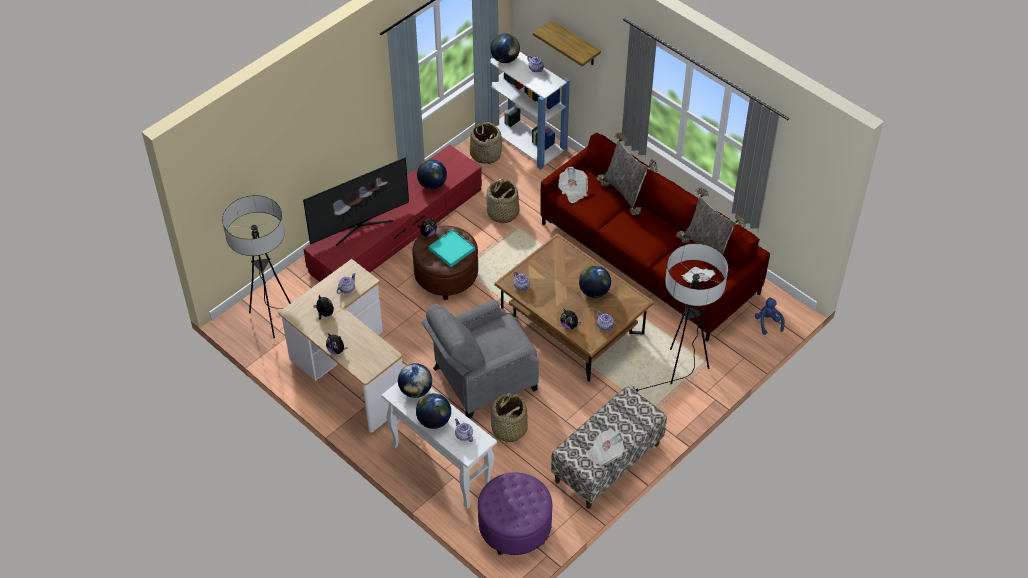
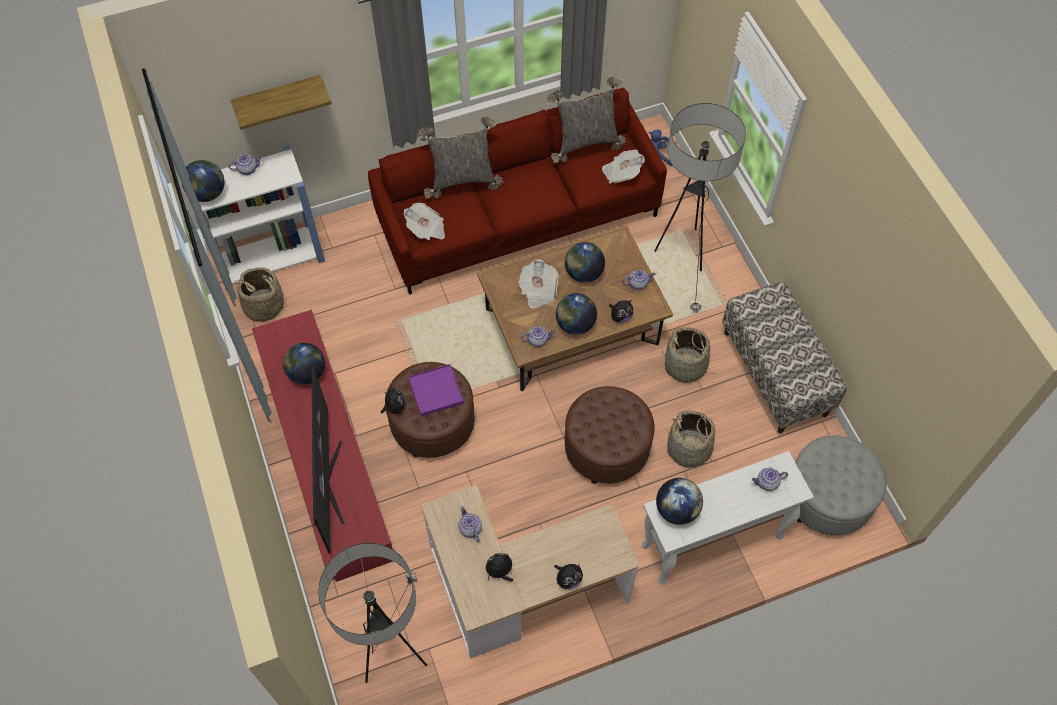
camera: 65 degrees left, 10 degrees up
(434, 420) = (731, 507): globe -> globe (575, 324)
(452, 249) = (436, 391): turquoise tray -> purple tray
(481, 380) = (606, 449): grey armchair -> brown ottoman
(502, 213) = (368, 326): basket -> basket (685, 366)
(515, 529) = (827, 499): purple ottoman -> grey ottoman
(604, 453) = (812, 358): newspaper -> newspaper (538, 291)

